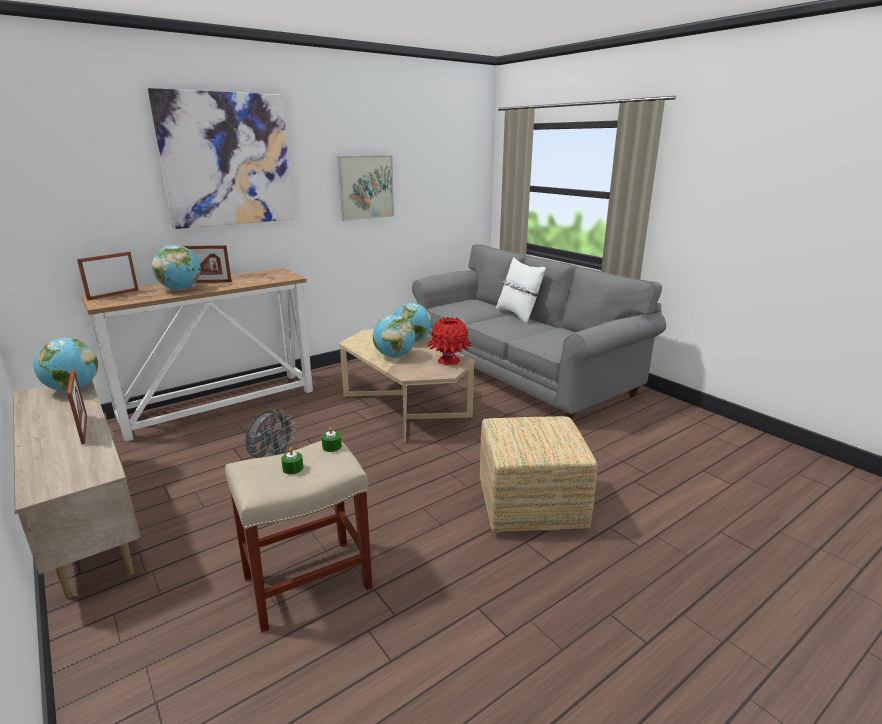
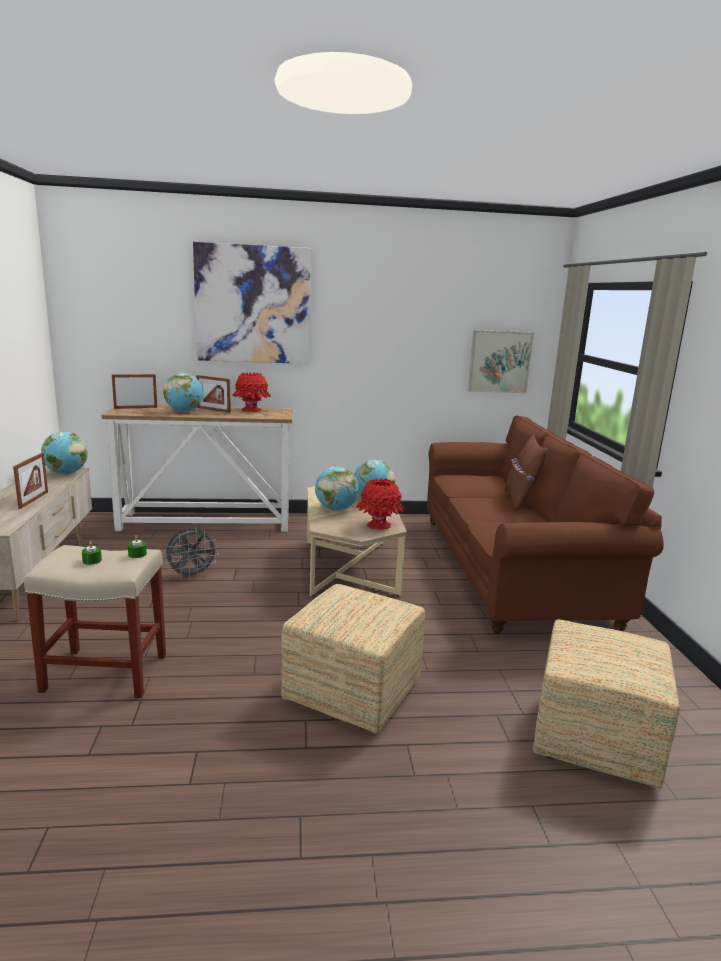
camera: 30 degrees right, 5 degrees down
(249, 276) = (251, 410): none -> red vase
(365, 187) = (390, 340): picture -> picture (499, 362)
(518, 315) = (520, 501): white pillow -> brown pillow
(520, 372) = (510, 569): grey sofa -> brown sofa
(702, 473) = (596, 740): none -> ottoman

